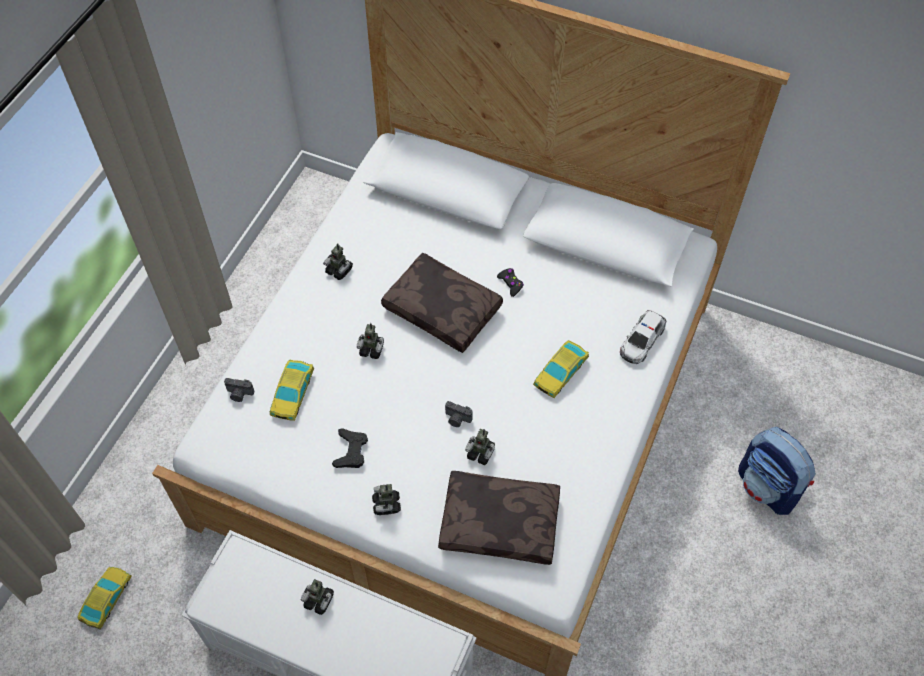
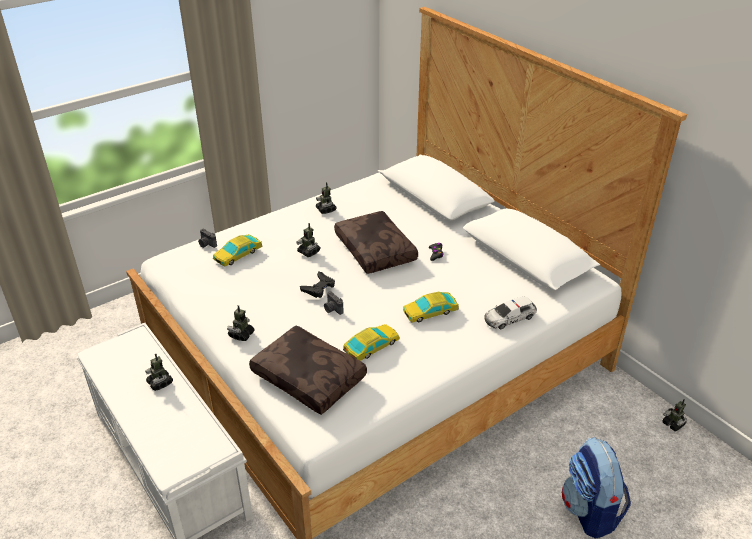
camera: 30 degrees right, 20 degrees down
(106, 599) = (67, 361): toy car -> toy car (371, 346)
(351, 451) = (246, 297): black game controller -> black game controller (319, 288)
(480, 453) = (332, 333): toy robot -> toy robot (673, 424)

